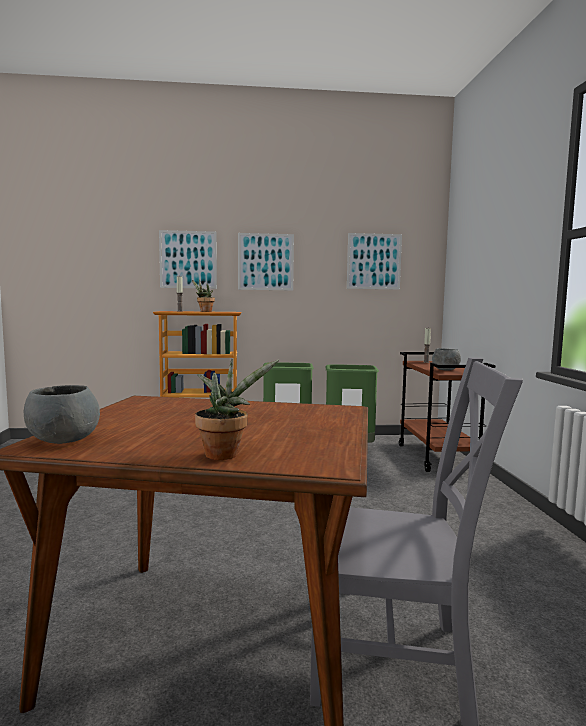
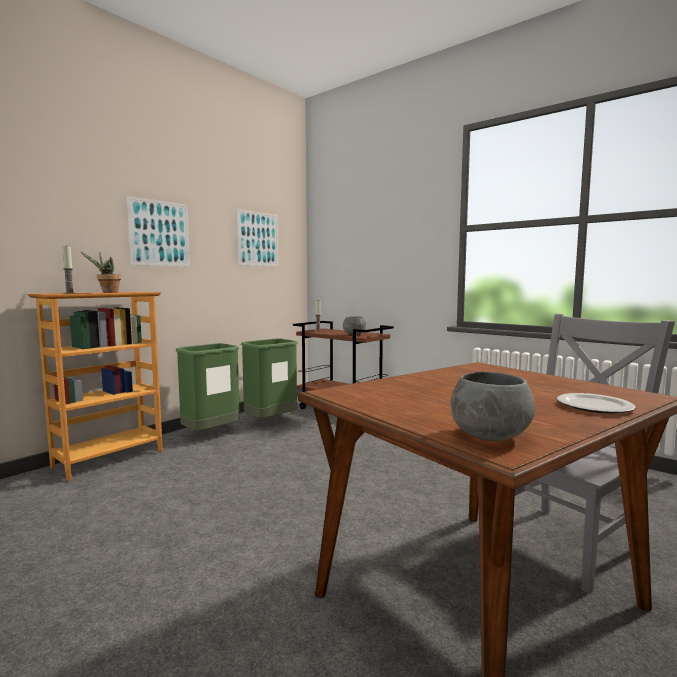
camera: 45 degrees left, 0 degrees up
(188, 259) = (62, 224): picture -> none
(225, 454) = (594, 406): potted plant -> plate

